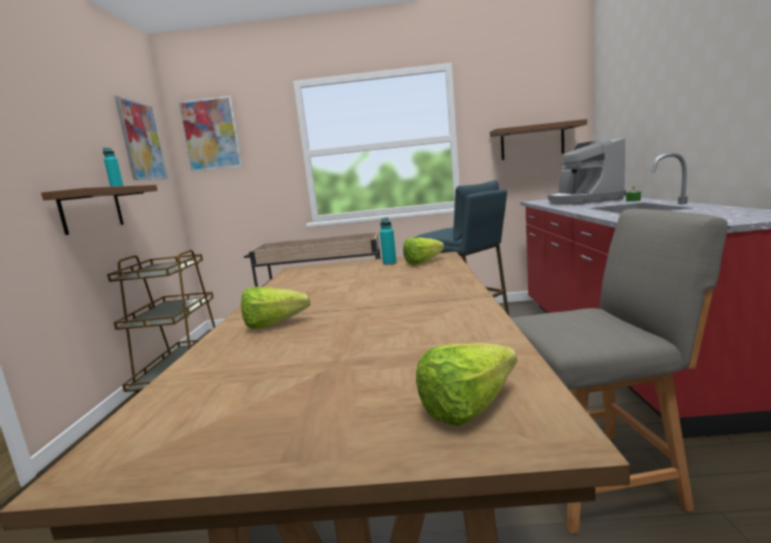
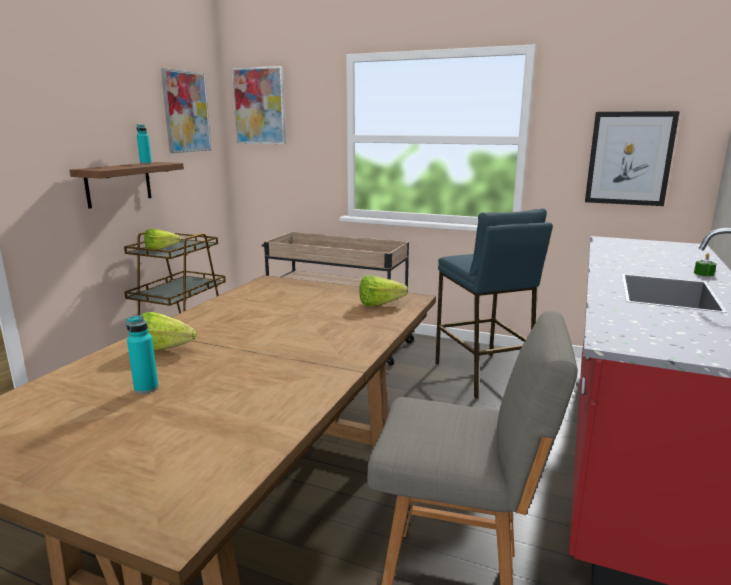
camera: 20 degrees right, 5 degrees up
(389, 263) = (351, 296): turquoise bottle -> turquoise bottle (146, 388)
(476, 406) = (170, 484): lettuce -> lettuce (164, 249)
(532, 142) = (629, 158): shelf -> picture
(582, 201) = (651, 256): coffee machine -> none

